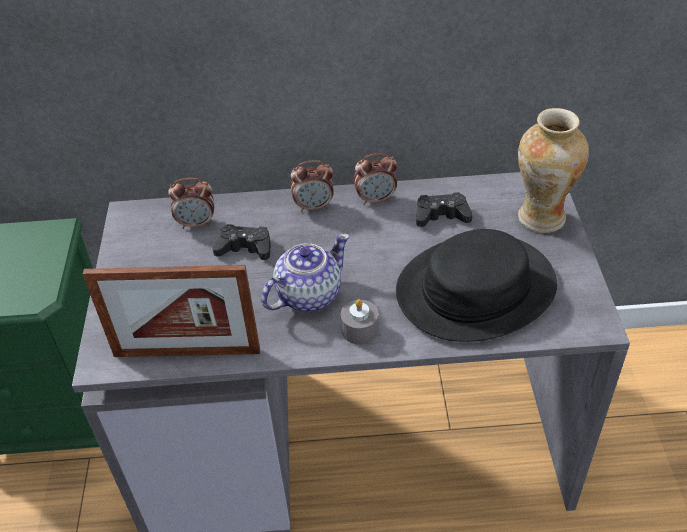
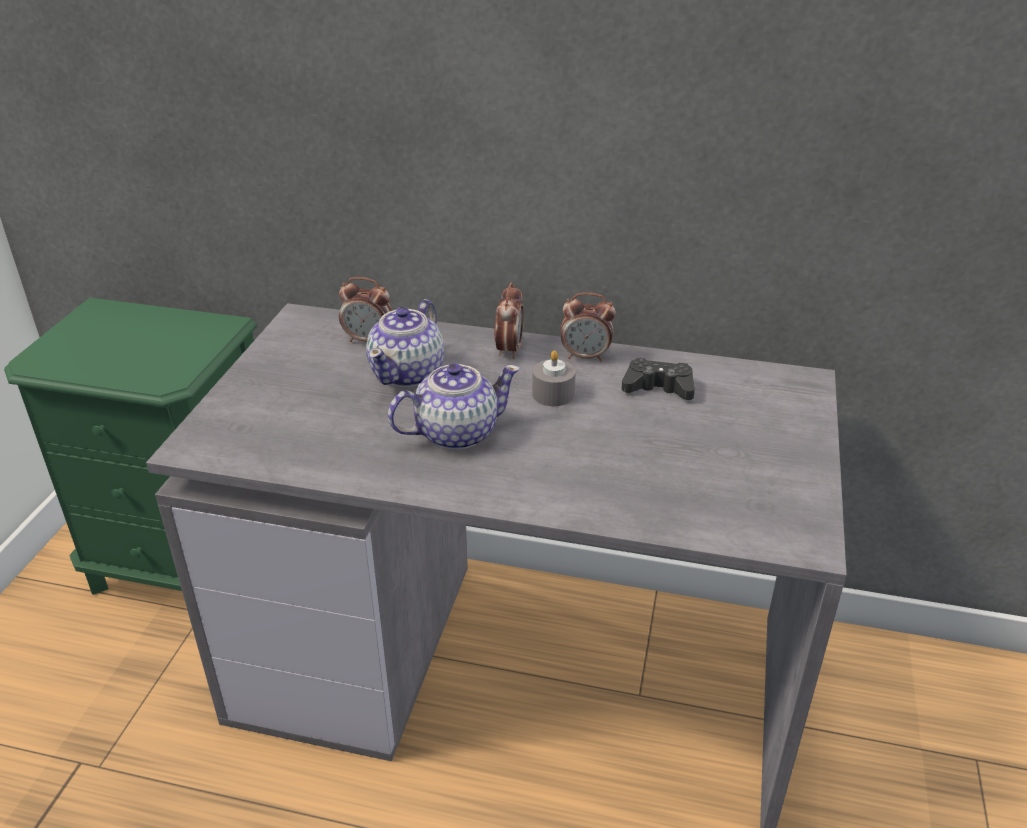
camera: 15 degrees right, 10 degrees down
(187, 353) = (287, 459): picture frame -> none
(245, 248) = (408, 373): black game controller -> teapot
(314, 206) = (509, 350): alarm clock -> alarm clock turned 90 degrees counterclockwise
(360, 330) = (498, 481): grey candle -> grey candle (553, 394)
(475, 288) = (664, 470): black hat -> none
(541, 219) = (784, 415): vase -> none

